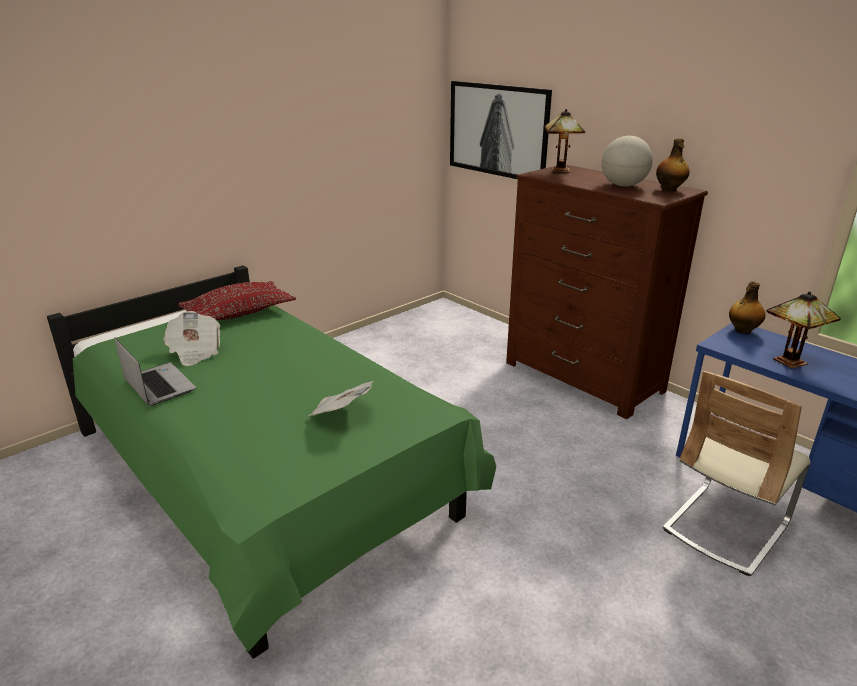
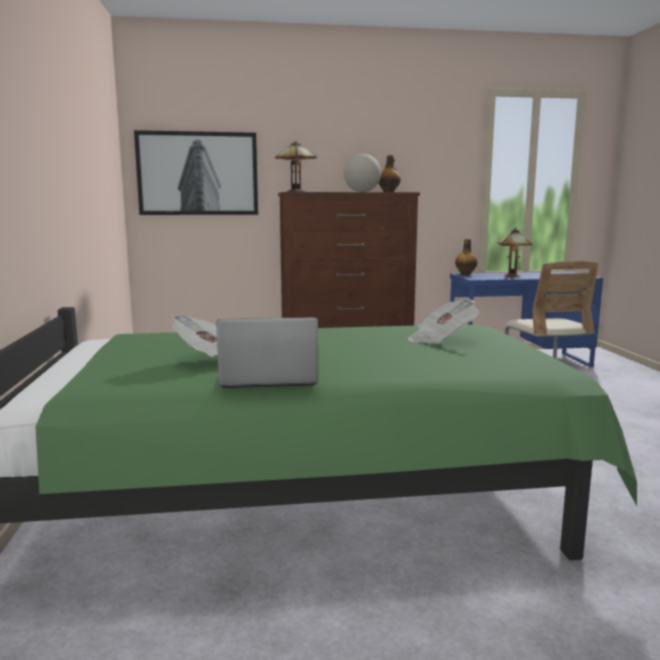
camera: 55 degrees left, 15 degrees down
(239, 313) = (151, 339): red pillow -> none

